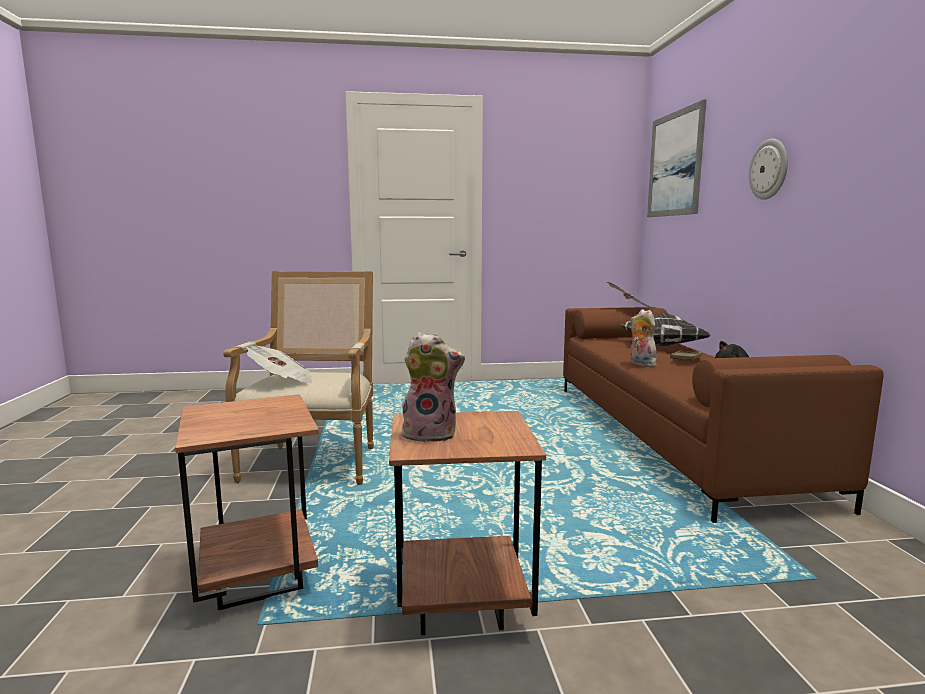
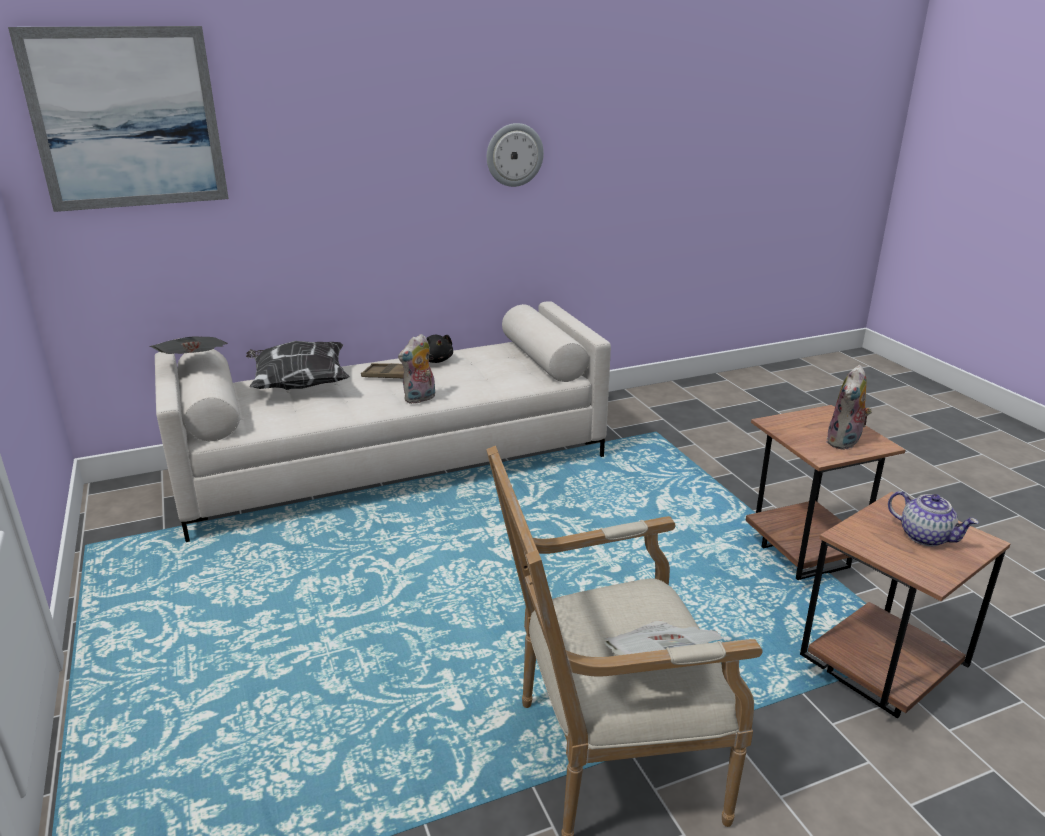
camera: 105 degrees left, 15 degrees up
(240, 420) = (926, 537): none -> teapot
(431, 434) = (845, 442): plush toy -> plush toy turned 135 degrees counterclockwise
(672, 436) = (396, 464): brown sofa -> white sofa
(769, 169) = (374, 143): wall clock -> wall clock (514, 155)

